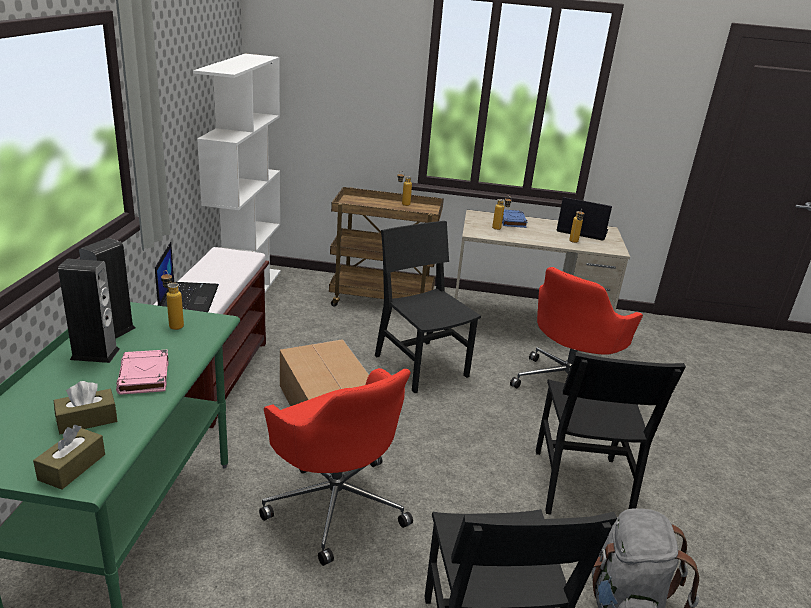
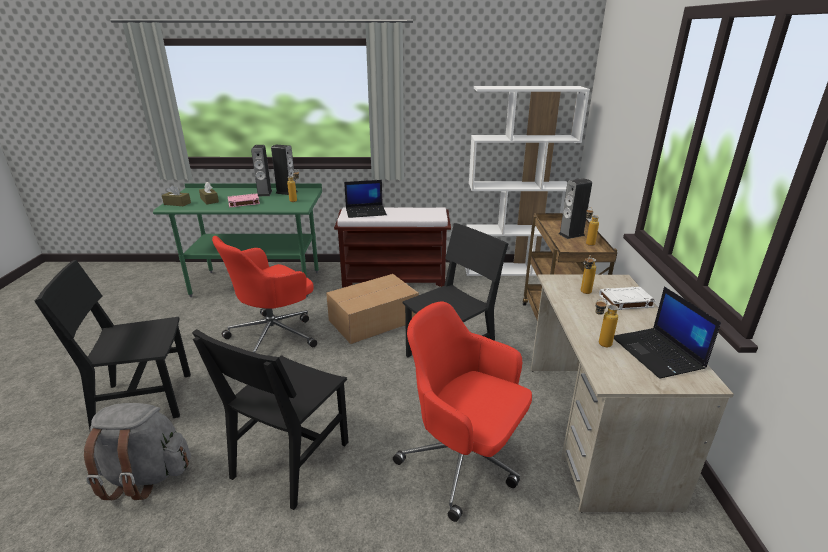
camera: 85 degrees right, 0 degrees up
(380, 205) = (571, 234): none -> speaker
(512, 221) = (625, 301): blue book -> white book
(580, 484) = (291, 459): black chair -> black chair turned 60 degrees counterclockwise
(581, 231) = (658, 353): laptop -> laptop turned 150 degrees clockwise

